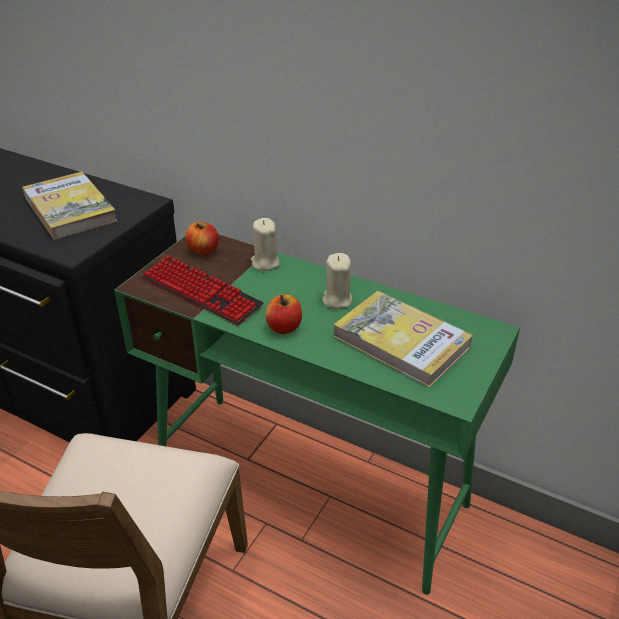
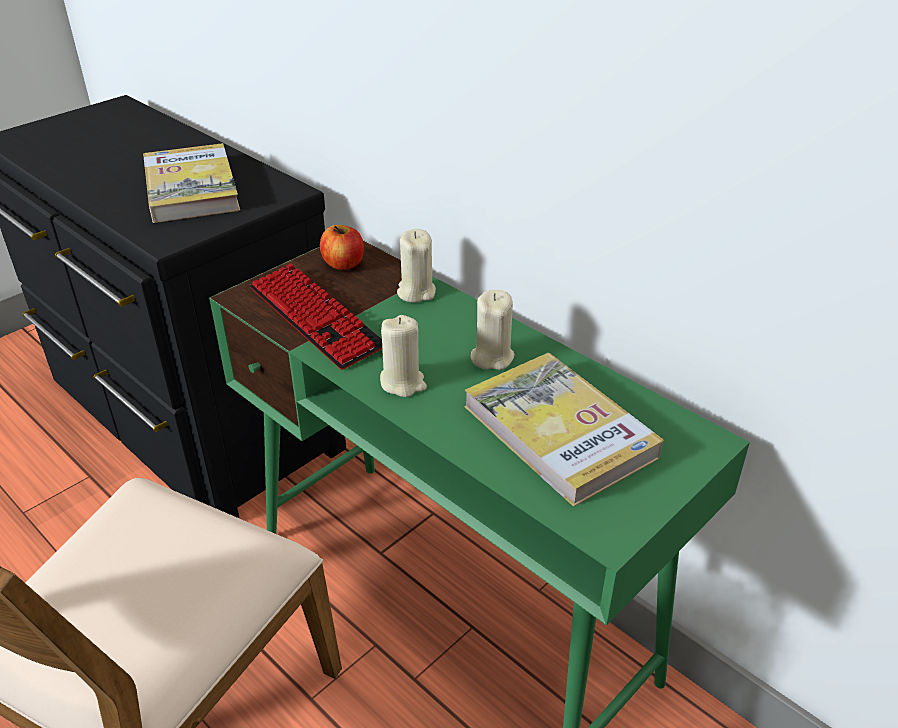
camera: 15 degrees right, 0 degrees up
(284, 327) = (403, 383): apple -> beige candle

